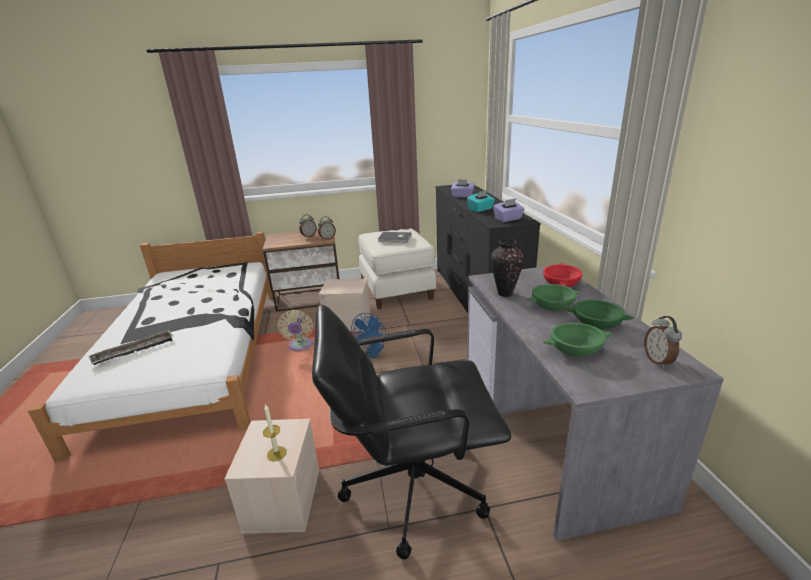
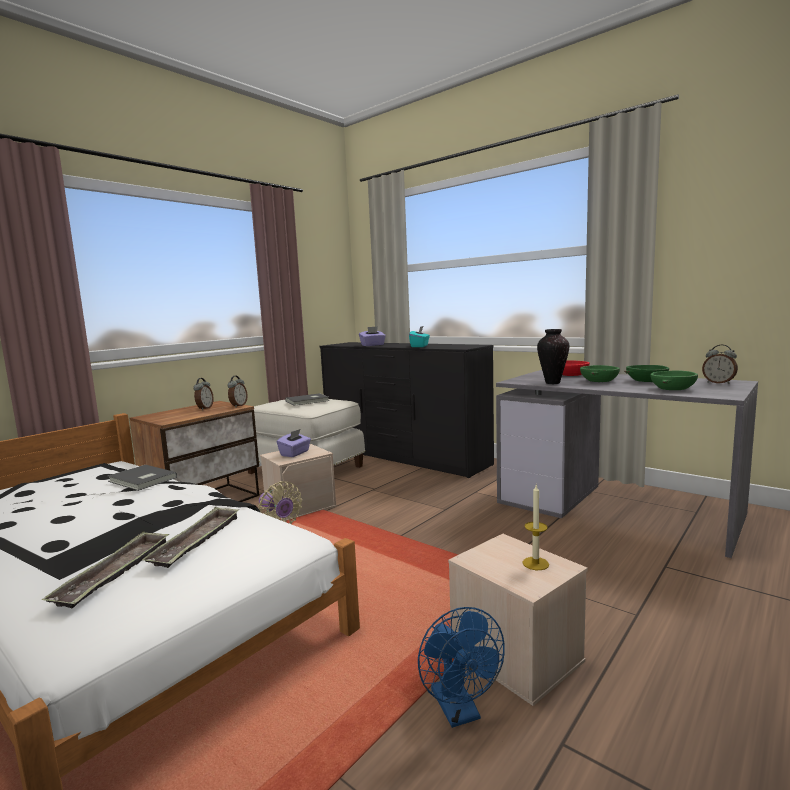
camera: 40 degrees left, 15 degrees down
(182, 345) = (197, 541): none -> tray
(233, 285) = (141, 480): none -> grey book
(373, 353) = (379, 518): blue fan -> blue fan (459, 711)
(412, 486) = (598, 582): black office chair -> none
(508, 219) = (463, 346): purple tissue box -> purple tissue box (295, 453)

